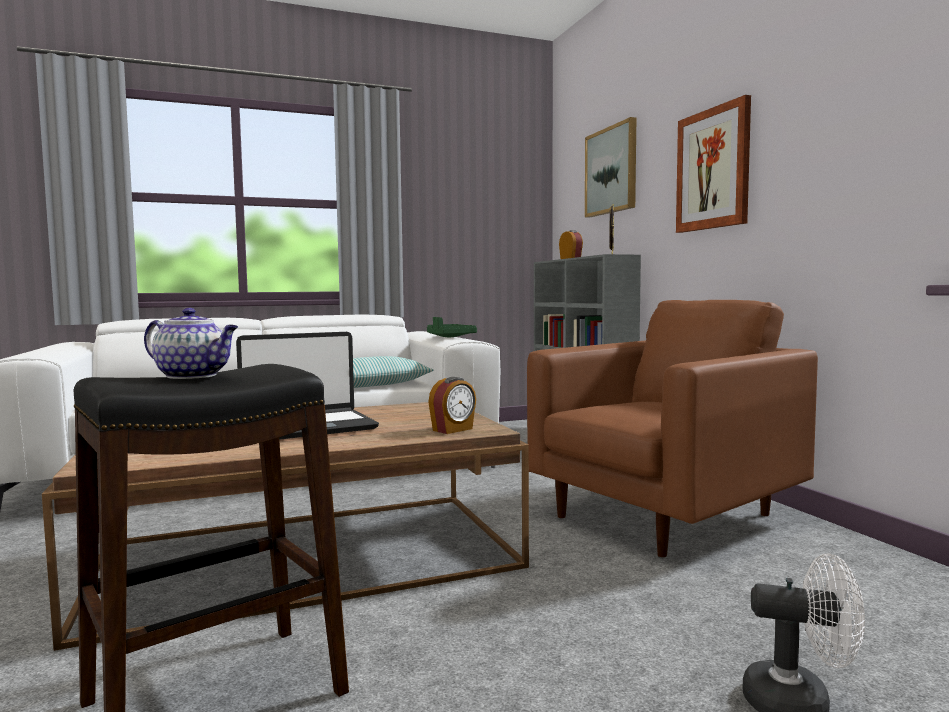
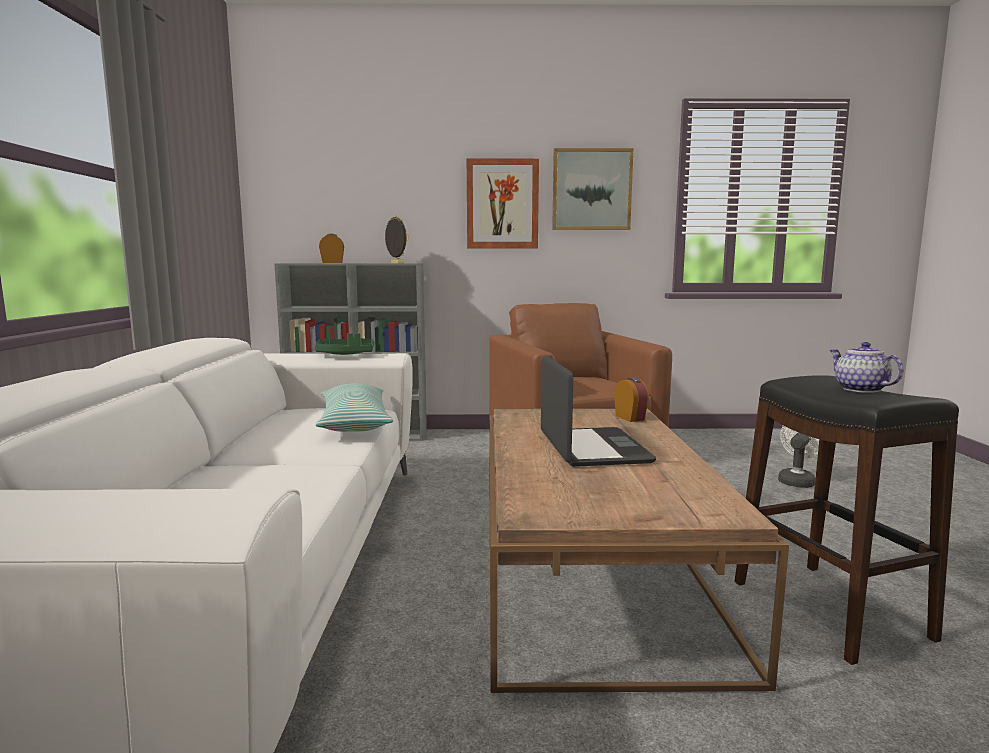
camera: 70 degrees left, 5 degrees up
(194, 376) = (859, 389): teapot -> teapot turned 60 degrees counterclockwise
(611, 170) = (364, 179): picture -> picture (591, 190)

